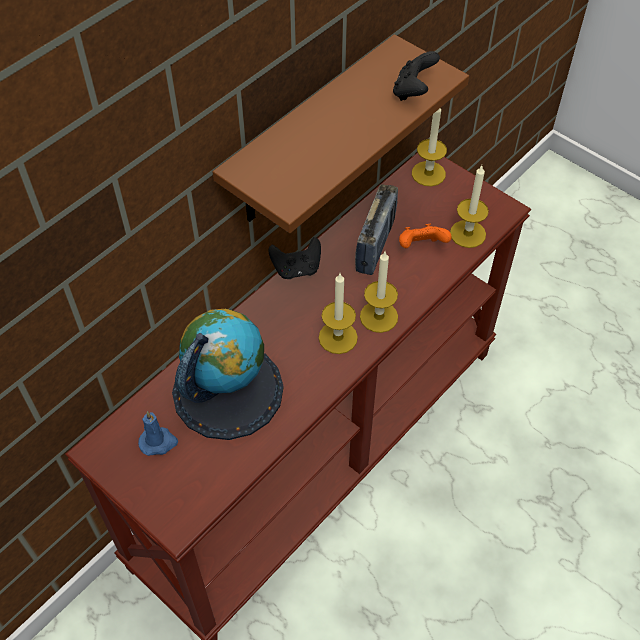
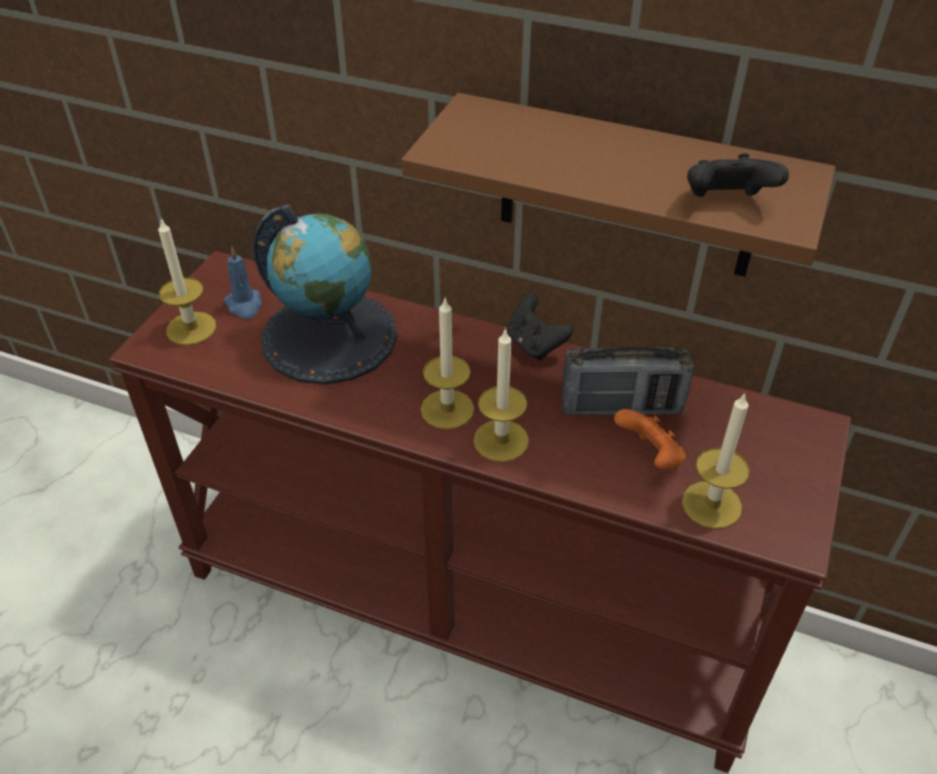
camera: 70 degrees right, 10 degrees down
(428, 173) = (796, 432): candle -> candle (191, 328)

